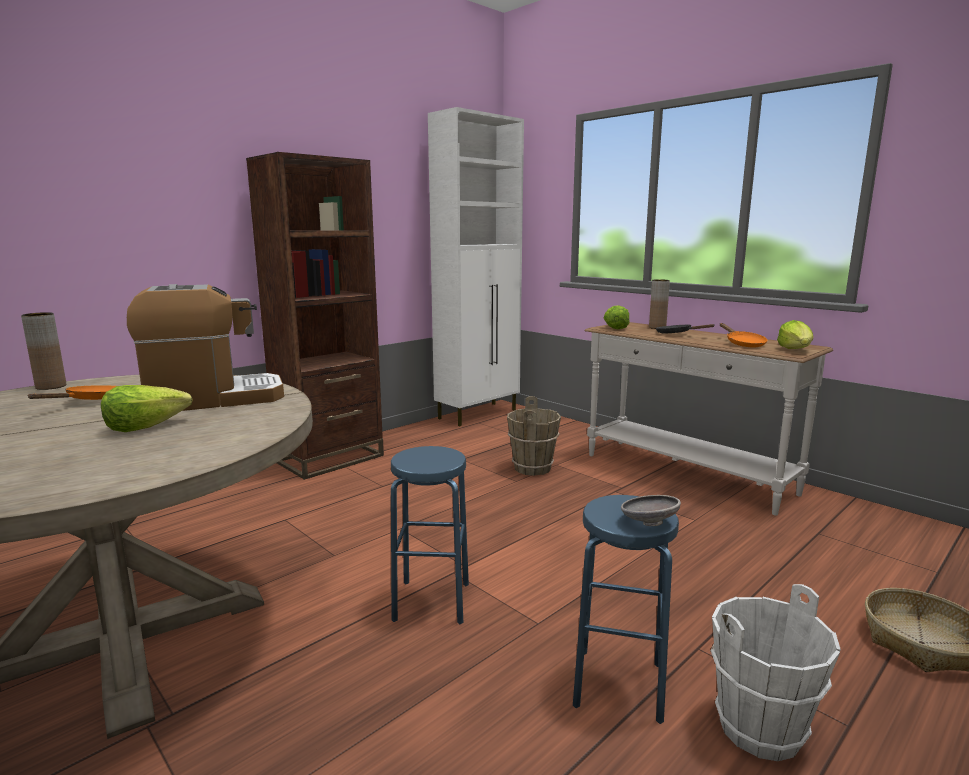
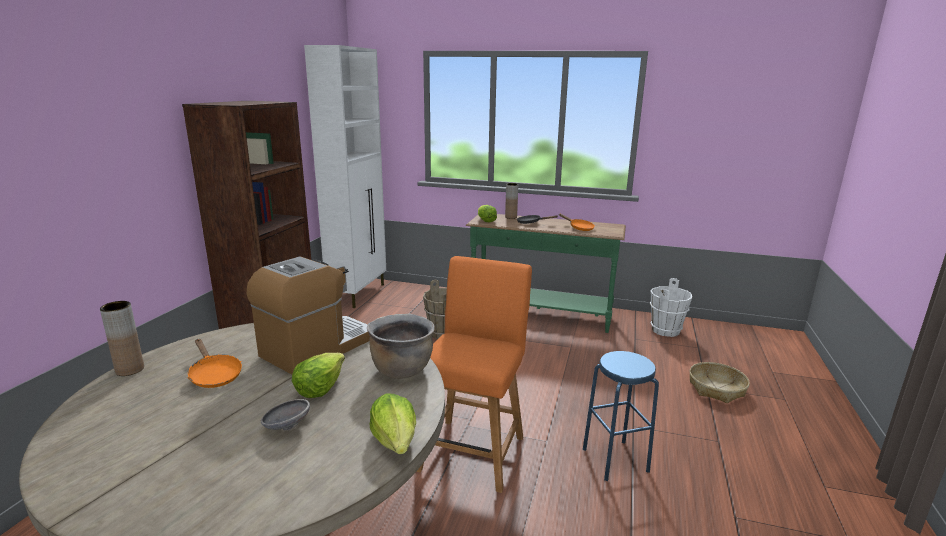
camera: 30 degrees left, 5 degrees up
(93, 401) = (214, 375): orange frying pan -> orange frying pan turned 150 degrees clockwise
(248, 429) = (401, 369): none -> brown cooking pot
(432, 601) = (473, 449): blue stool -> orange chair
(648, 523) = (641, 367): grey bowl -> grey bowl (286, 426)
(685, 474) = (540, 315): white console table -> green console table
(761, 730) = (689, 457): white bucket -> white bucket (666, 331)
(795, 350) = (612, 230): lettuce -> lettuce (395, 441)

